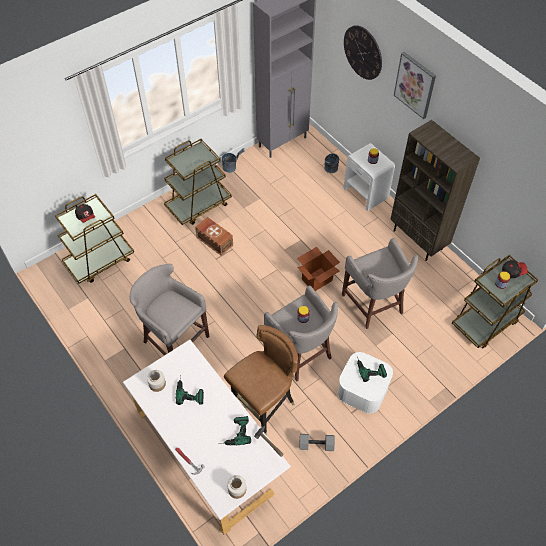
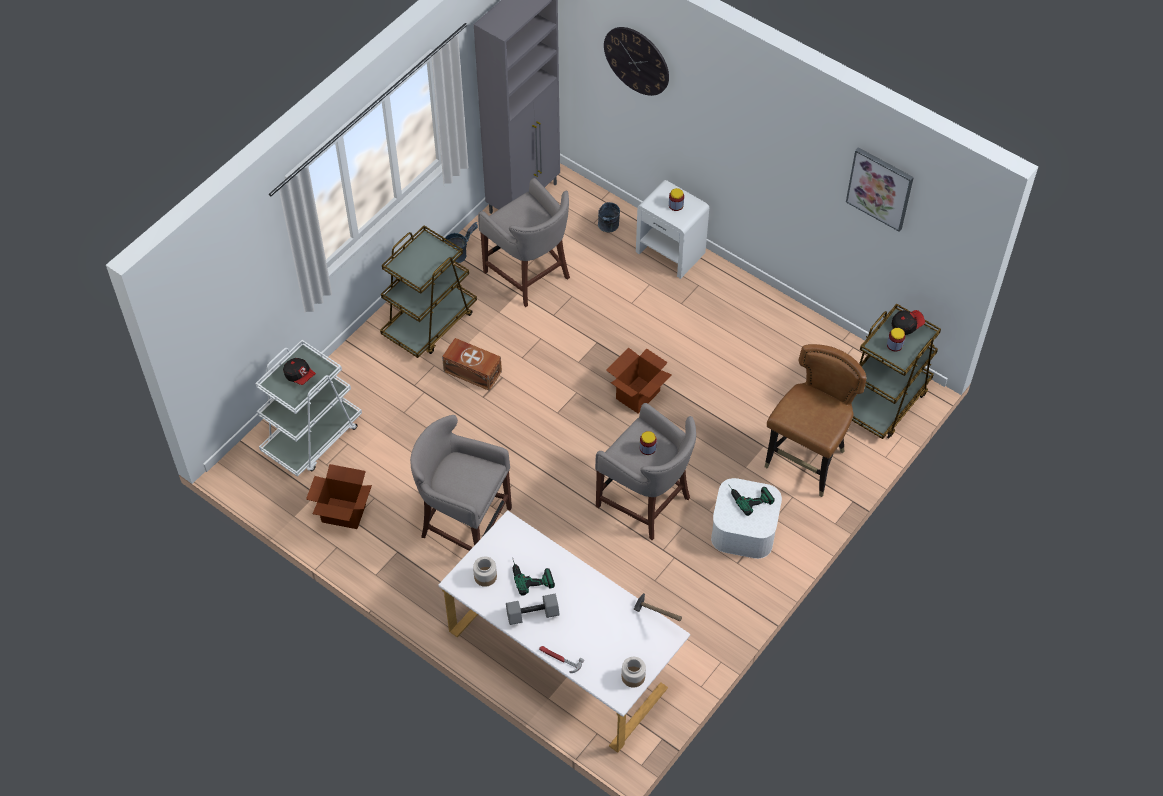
camera: 15 degrees left, 0 degrees up
(100, 260) = (313, 437): brown cart -> white cart
(100, 314) = (343, 513): none -> cardboard box
(233, 433) = (606, 612): power drill -> none
(264, 406) = (618, 582): brown chair -> brown chair (806, 462)
(316, 445) = (703, 615): grey dumbbell -> grey dumbbell (532, 615)
(374, 305) = (727, 412): grey stool -> grey stool (529, 275)
(415, 85) = (723, 99): picture -> picture (880, 188)
(418, 240) = (764, 306): brown bookcase -> none

